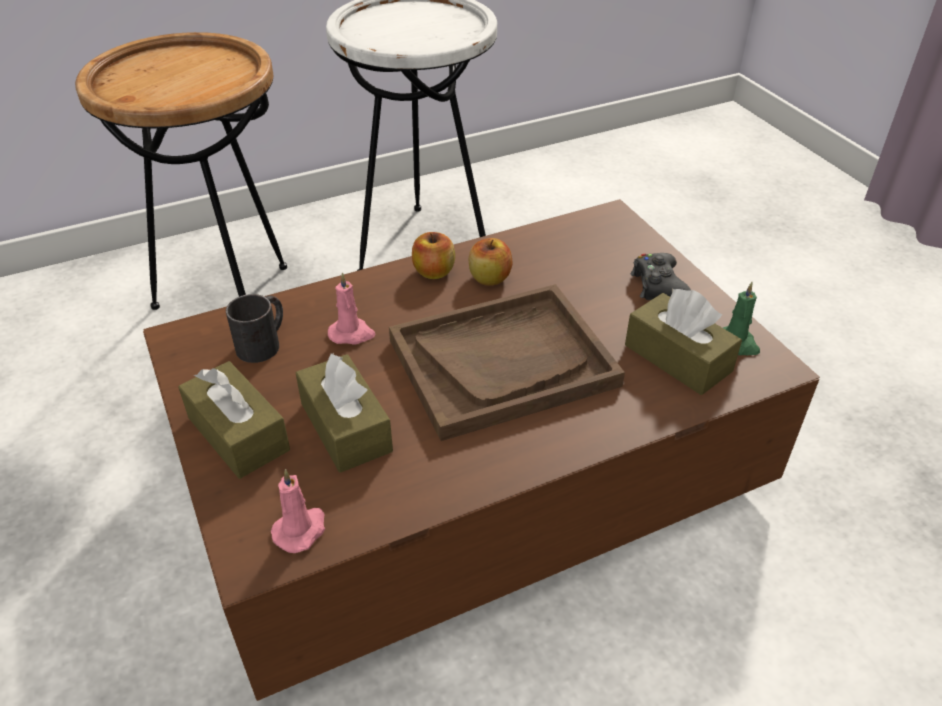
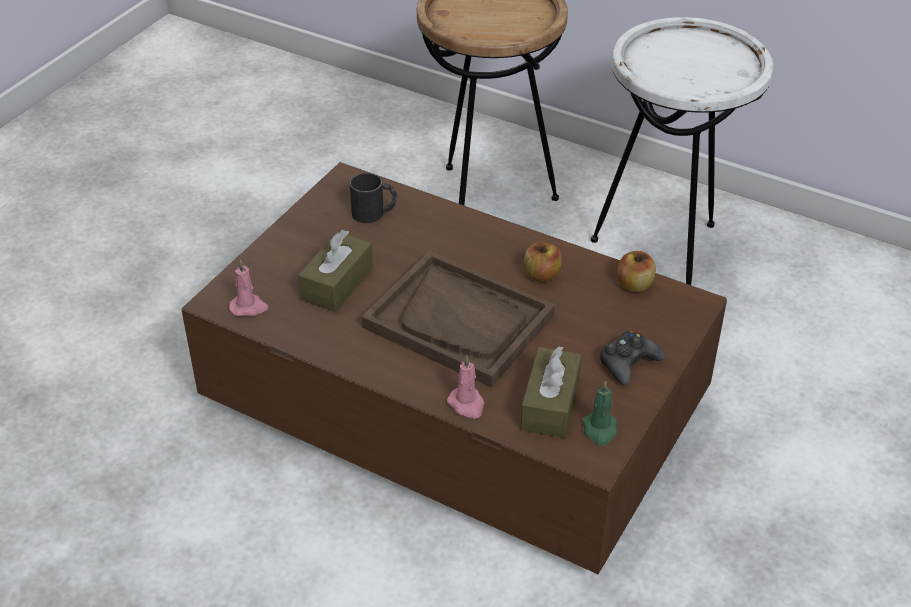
camera: 55 degrees right, 0 degrees up
(238, 434) = (294, 246): brown tissue box -> none
(352, 334) = (419, 243): pink candle -> pink candle (467, 404)
(434, 272) = (519, 246): apple -> apple (634, 285)

